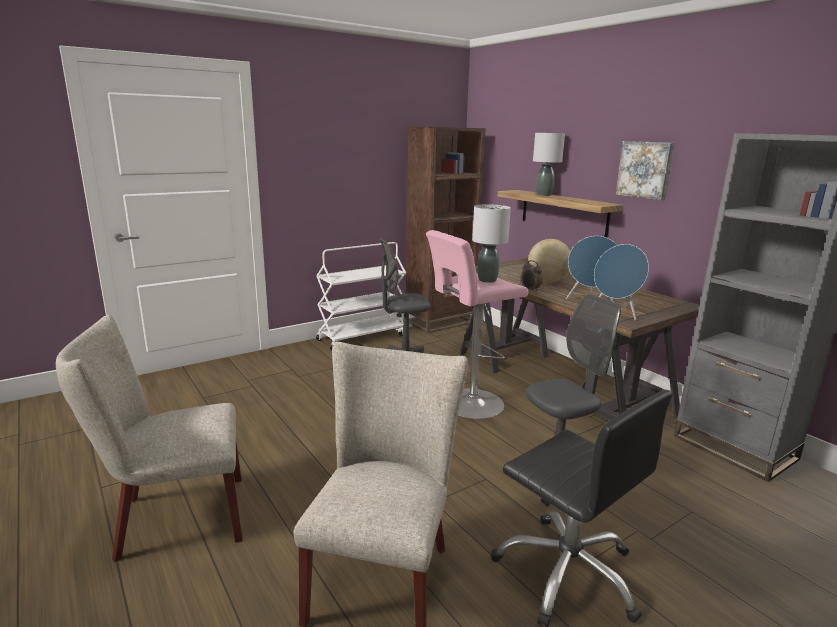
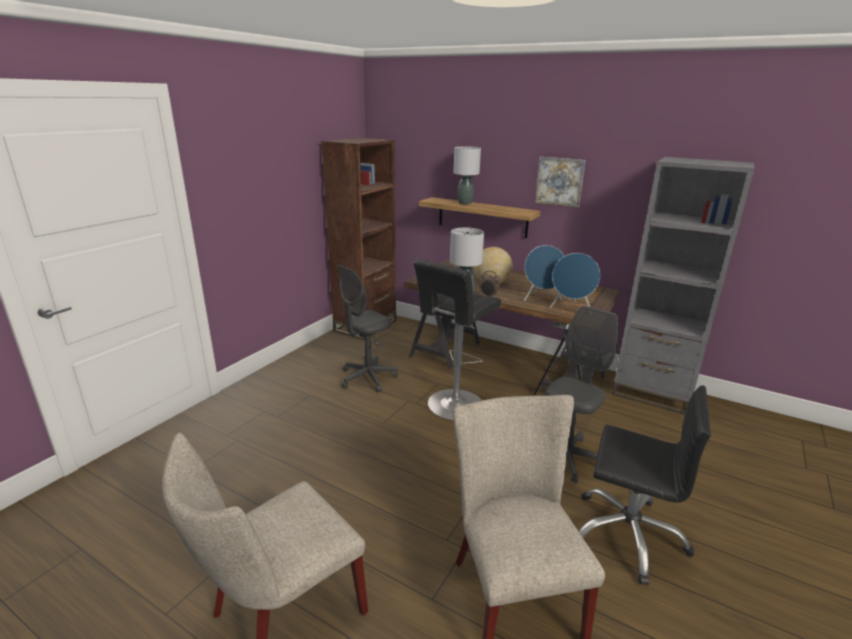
camera: 25 degrees left, 5 degrees up
(362, 337) = (306, 357): white cart -> none
(468, 404) = (453, 406): pink stool -> black stool

